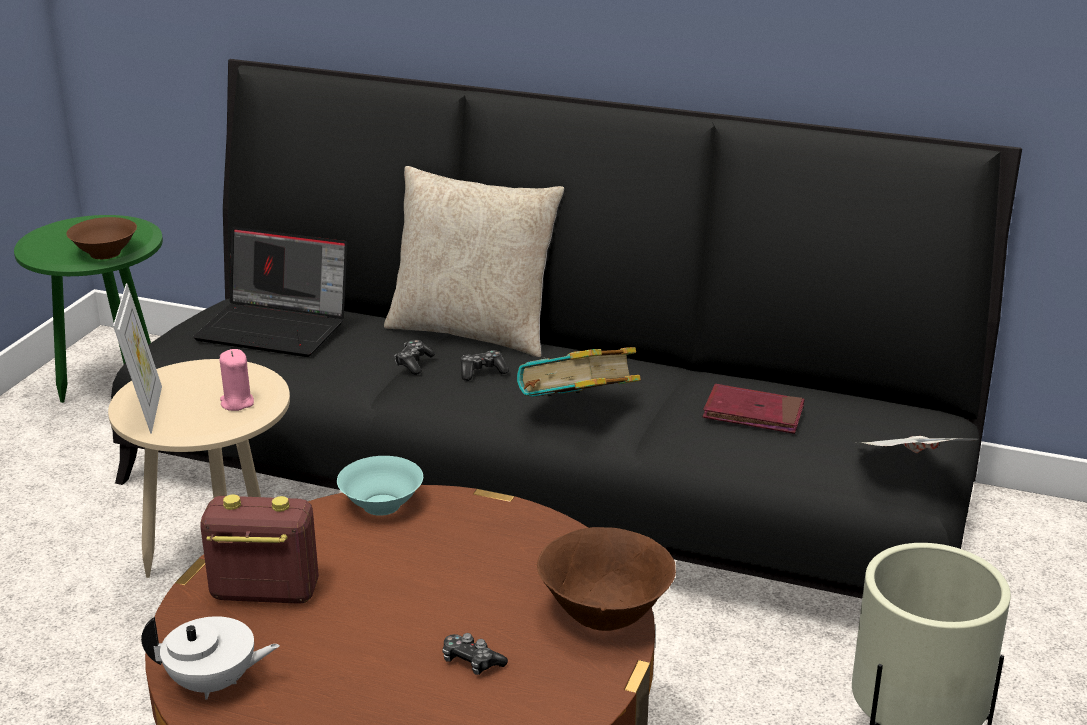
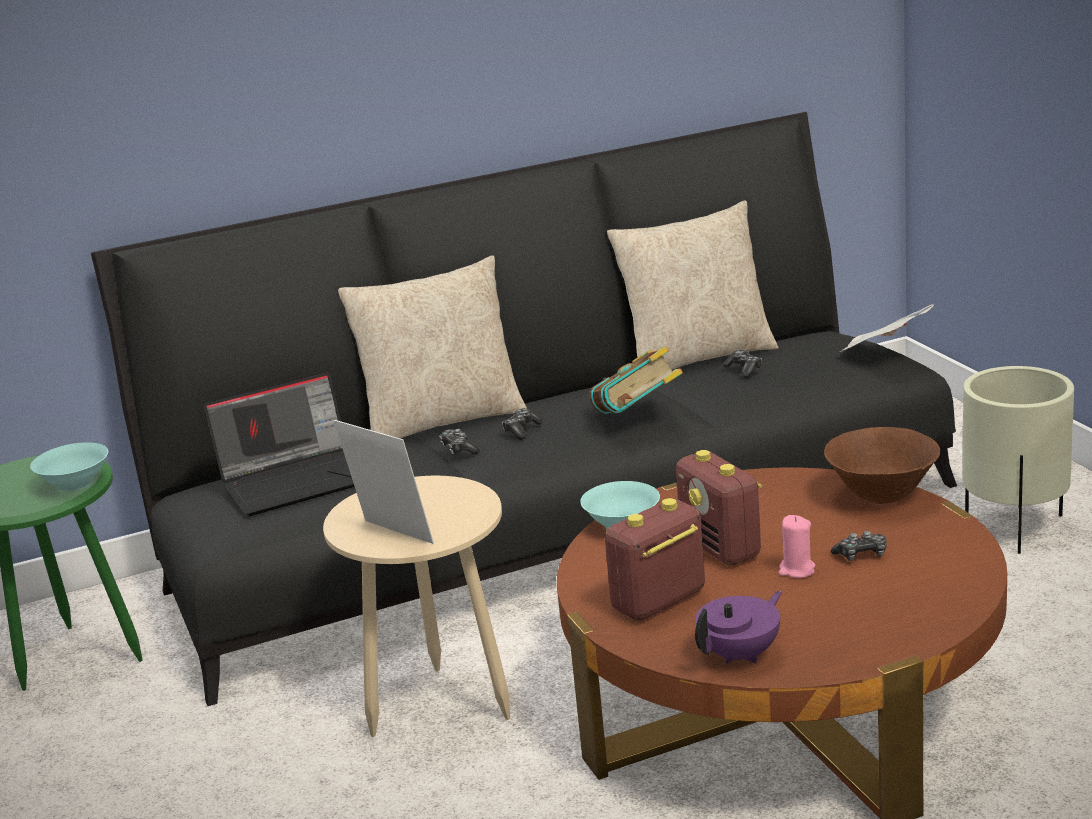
camera: 40 degrees left, 5 degrees down
(105, 253) = (74, 484): brown bowl -> turquoise bowl
(213, 683) = (741, 654): white teapot -> purple teapot
(237, 403) = (452, 499): pink candle -> pink candle (796, 570)
(396, 577) = (721, 548): none -> radio
(753, 413) = (744, 370): red book -> game controller
(765, 379) = (697, 357): none -> beige pillow

